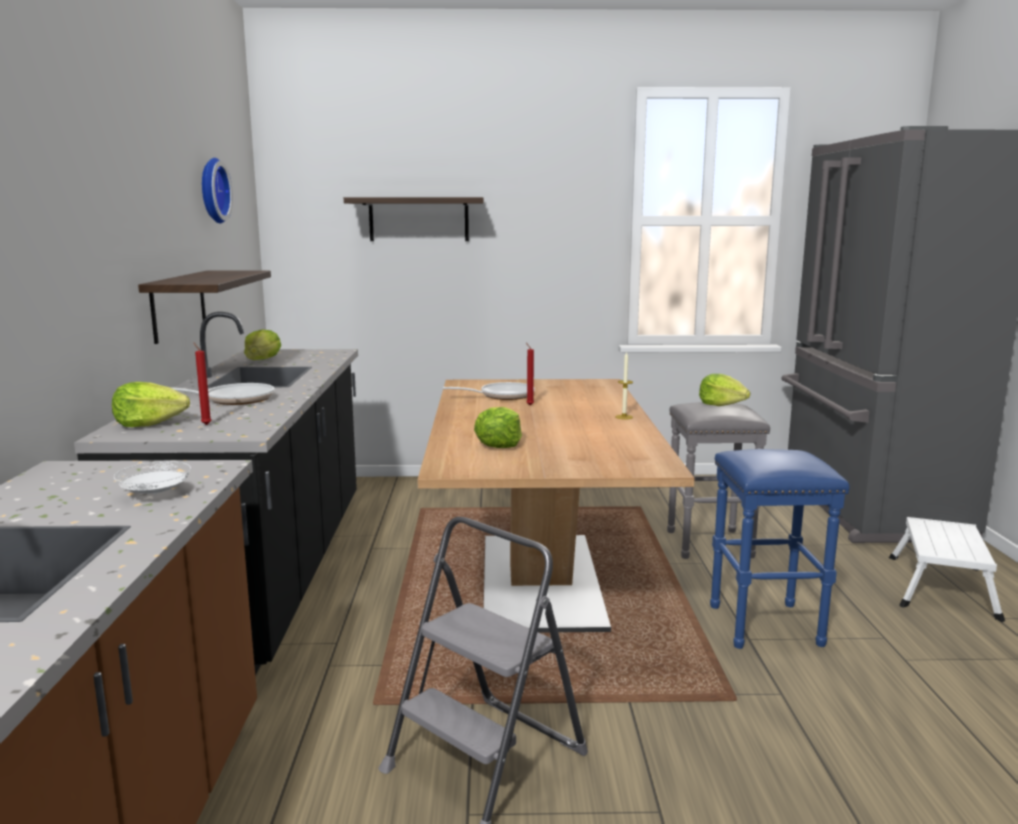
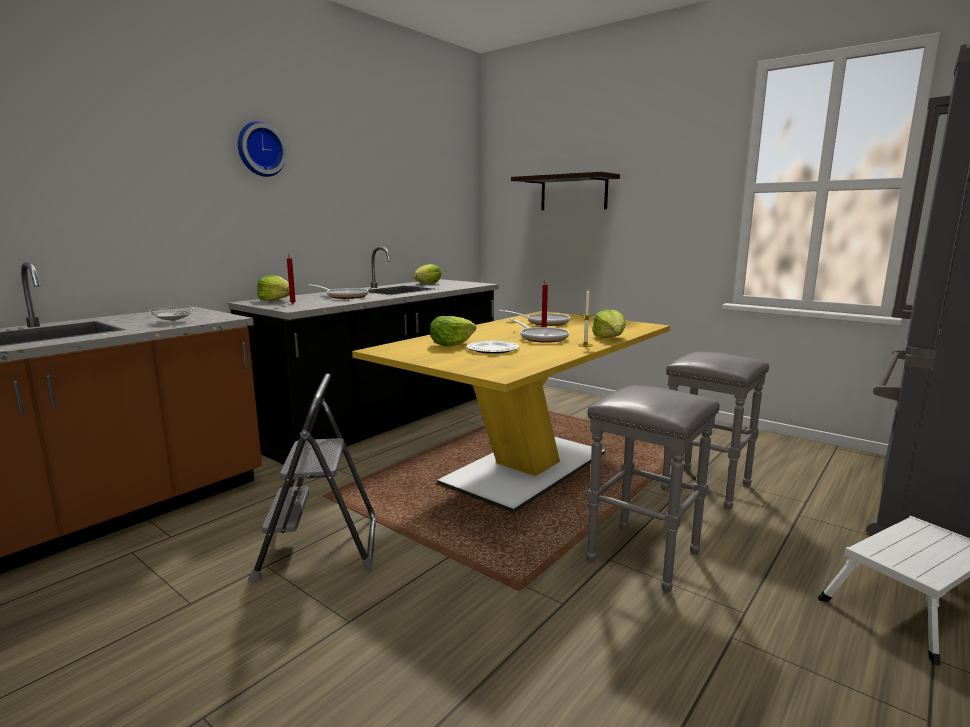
camera: 40 degrees right, 0 degrees up
(178, 305) = (360, 241): shelf -> none
(211, 190) = (413, 173): wall clock -> wall clock (260, 149)
(540, 581) = (526, 468): brown dining table -> yellow dining table
(560, 416) = (541, 338): none -> frying pan
(561, 440) = (493, 349): none -> plate
(722, 405) = (723, 355): lettuce -> lettuce (610, 338)
(768, 625) = (644, 557): blue stool -> grey stool

